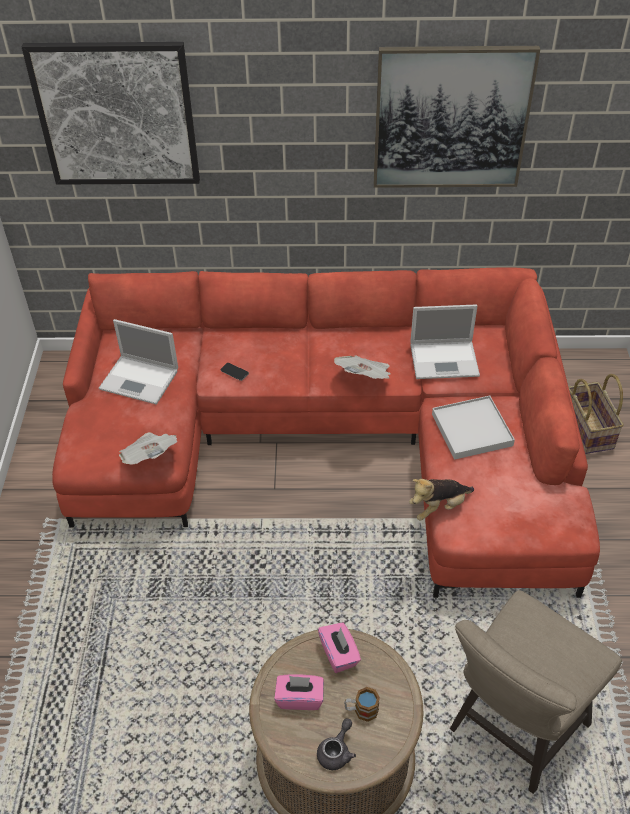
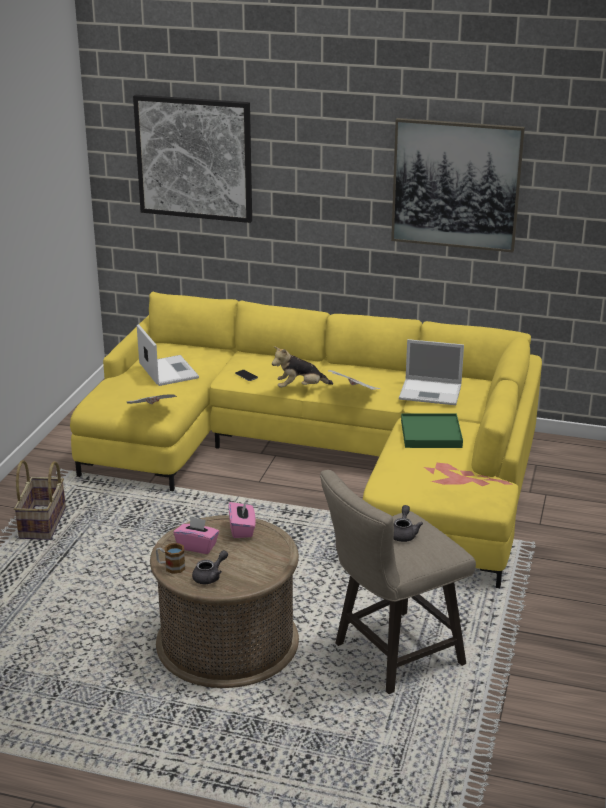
camera: 15 degrees right, 20 degrees down
(140, 380) = (168, 371): laptop -> laptop turned 150 degrees counterclockwise
(332, 437) = (326, 459): red sofa -> yellow sofa
(361, 710) = (243, 560): mug -> mug (171, 567)
(438, 507) = (375, 471): plush toy -> plush toy (300, 388)
(471, 430) = (430, 434): white tray -> green tray
(538, 644) = (403, 533): none -> grey teapot
(588, 430) = (567, 489): basket -> basket (43, 523)

